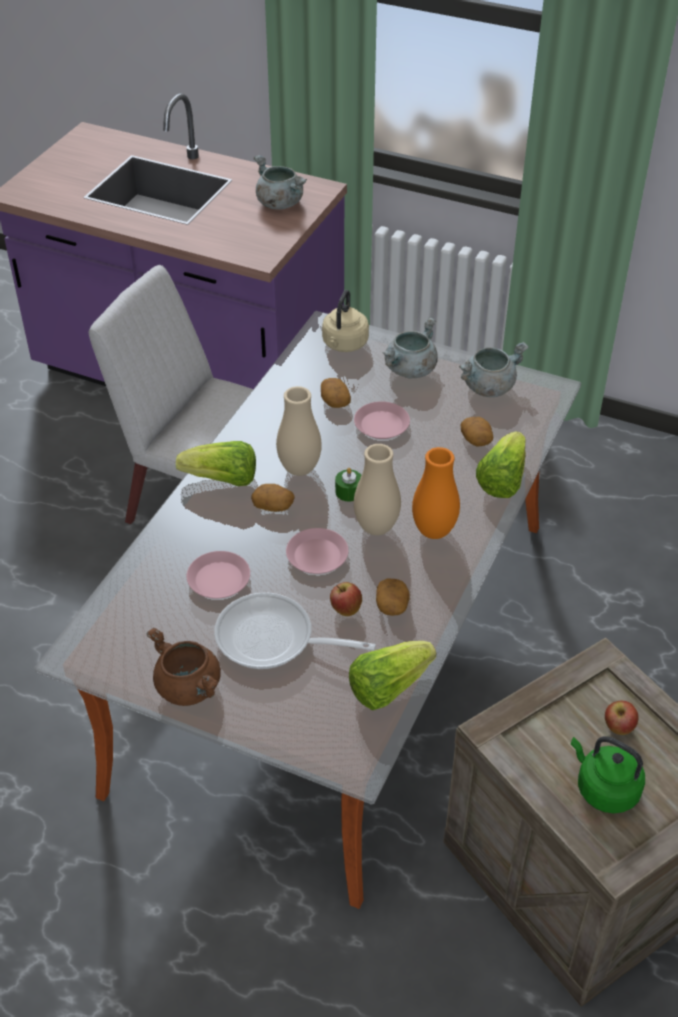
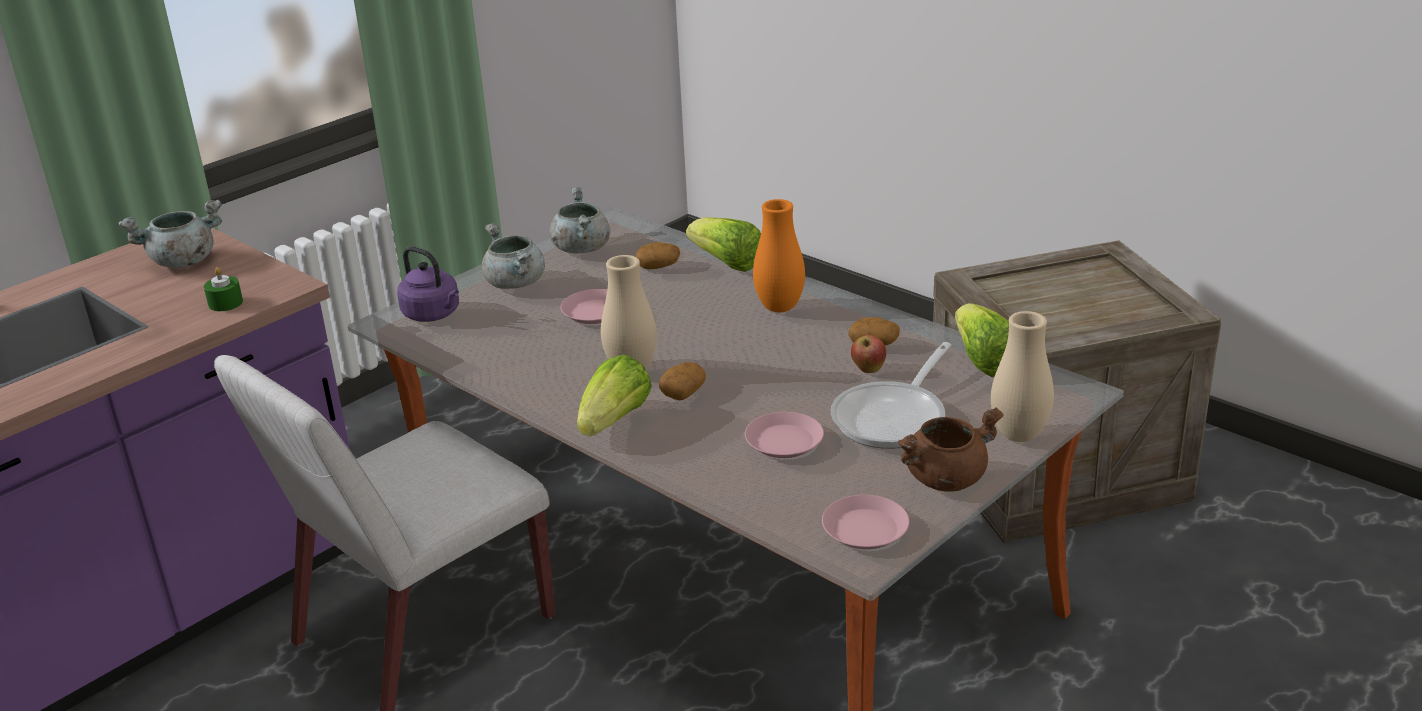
camera: 70 degrees left, 15 degrees down
(317, 556) = (779, 376): pink plate -> pink plate (865, 529)
(334, 401) = (530, 333): potato -> none
(344, 345) = (433, 314): beige kettle -> purple kettle
(348, 492) = (689, 345): green candle -> green candle (225, 303)
(376, 527) = (755, 337): beige vase -> beige vase (1019, 435)
(604, 789) = (1105, 305): green kettle -> none
(618, 728) = (1040, 288): apple -> none

